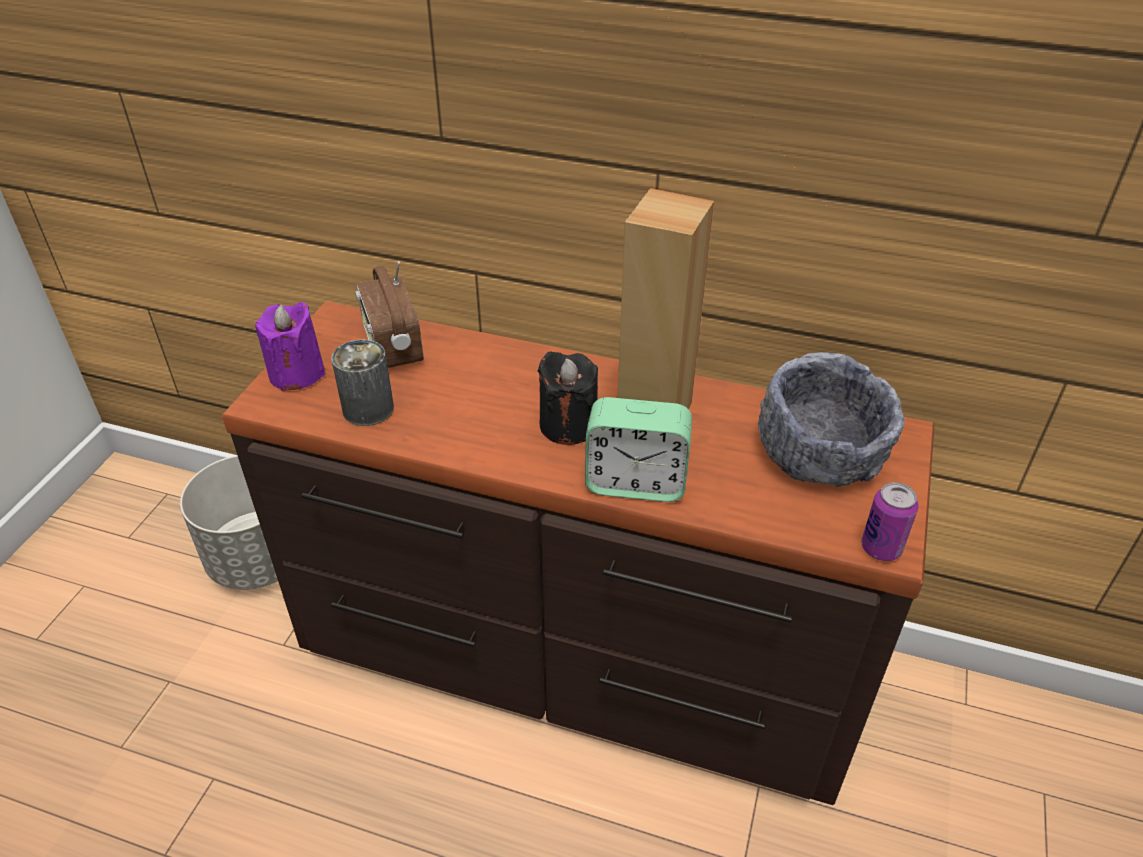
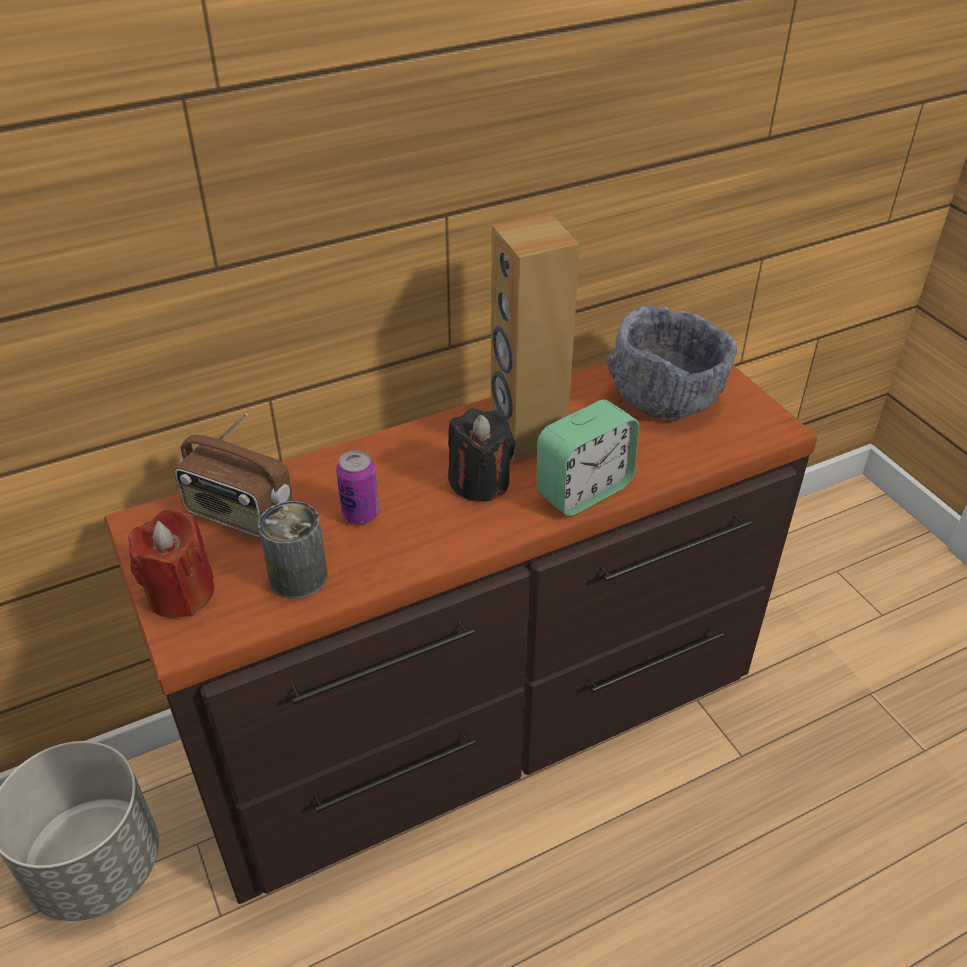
camera: 45 degrees left, 0 degrees up
(296, 373) = (181, 593): purple candle -> red candle
(881, 548) = (774, 431): can -> can (360, 514)

